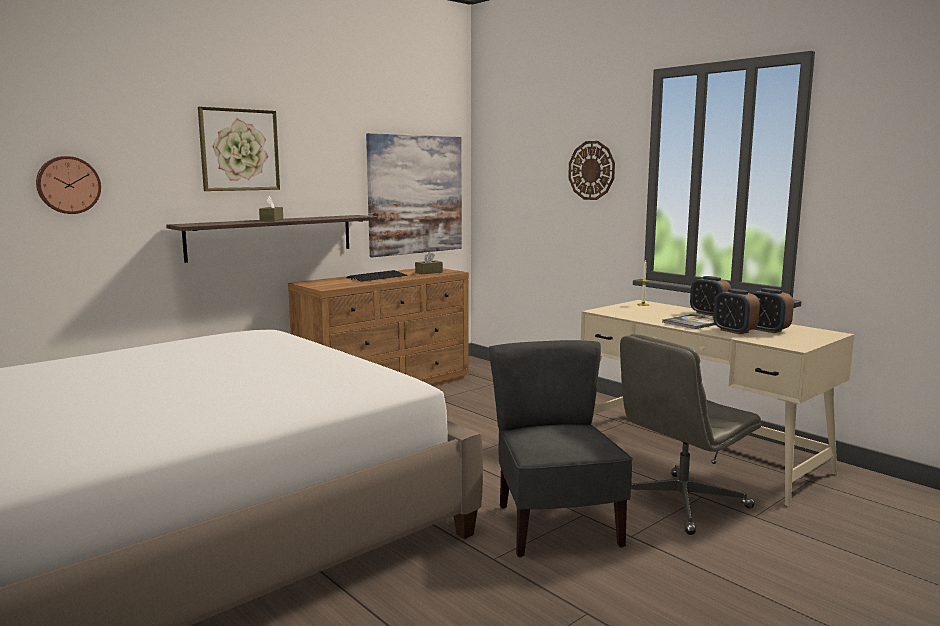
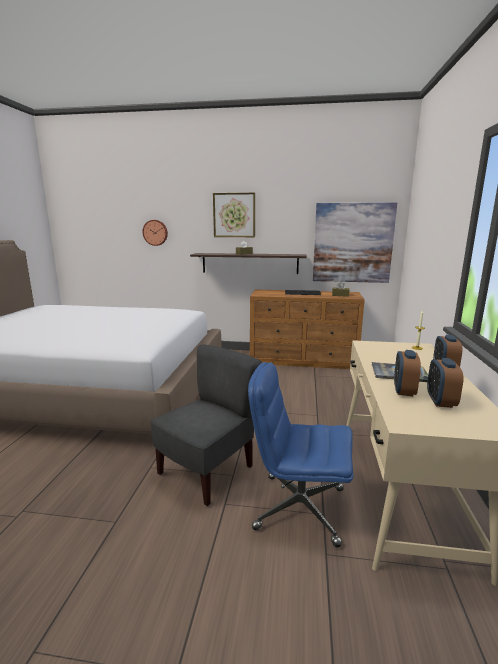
camera: 50 degrees right, 5 degrees up
(591, 170) = (445, 228): wall clock -> none
(681, 503) = (298, 508): grey office chair -> blue office chair

